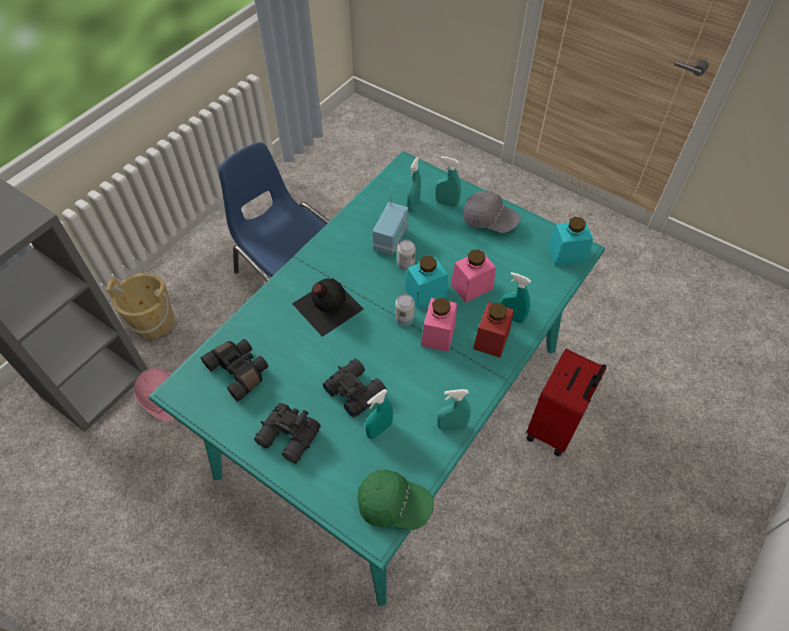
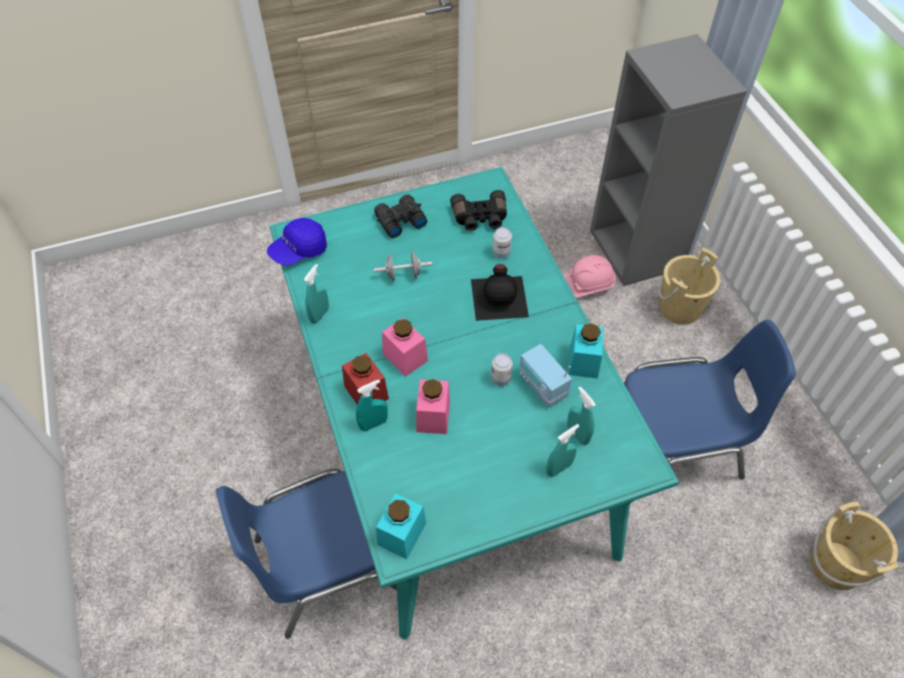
camera: 125 degrees right, 0 degrees up
(325, 175) = (836, 564): none -> beige bucket
(355, 390) = (403, 274): black binoculars -> grey dumbbell
(379, 430) = (358, 271): turquoise spray bottle -> none
(394, 504) = (299, 250): green cap -> blue cap
(404, 319) = (441, 342): can -> can (501, 253)
(426, 293) = (456, 375): turquoise jar -> turquoise jar (583, 361)
(490, 220) = (503, 493): grey cap -> none
(555, 427) = (325, 564): red suitcase -> blue chair

